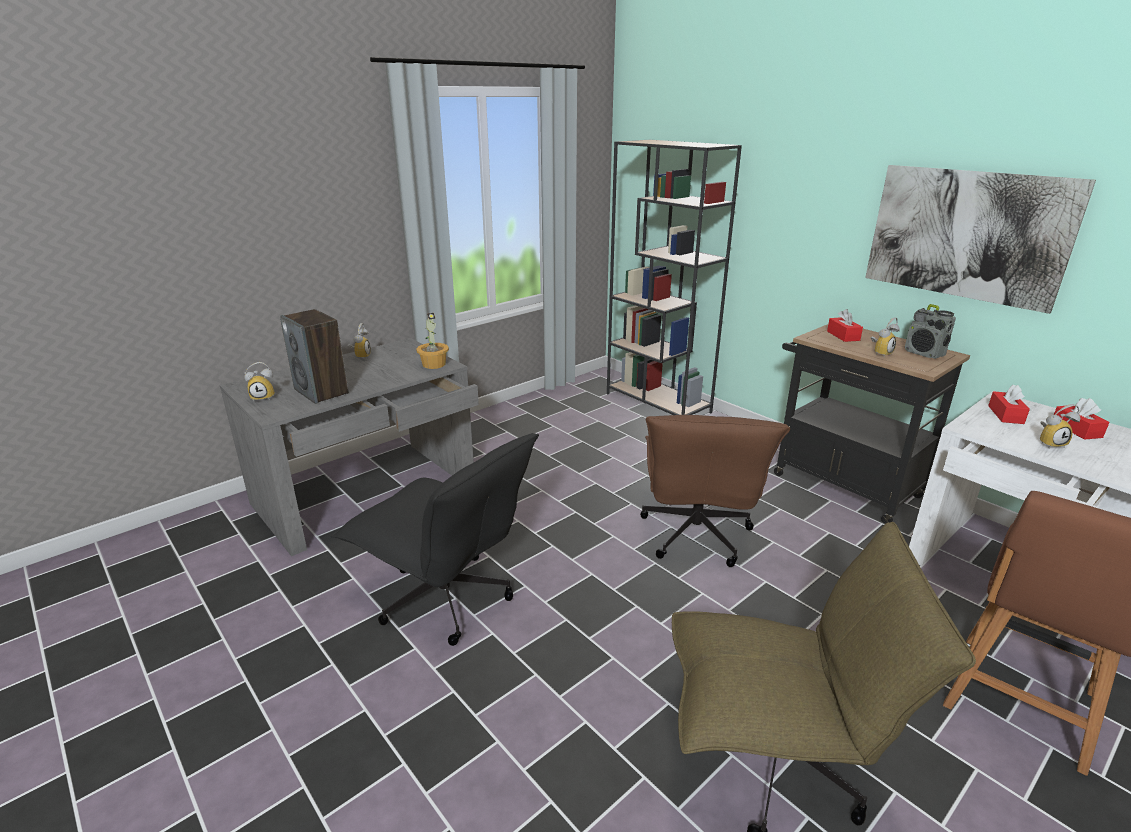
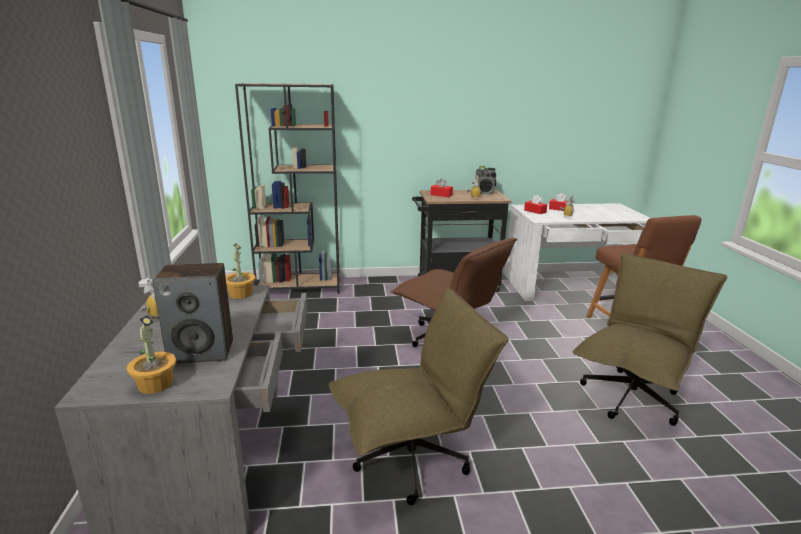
camera: 55 degrees left, 5 degrees down
(264, 397) = (155, 384): alarm clock -> potted plant
(444, 597) = (409, 459): black office chair -> beige office chair
(966, 235) = (482, 126): picture -> none

